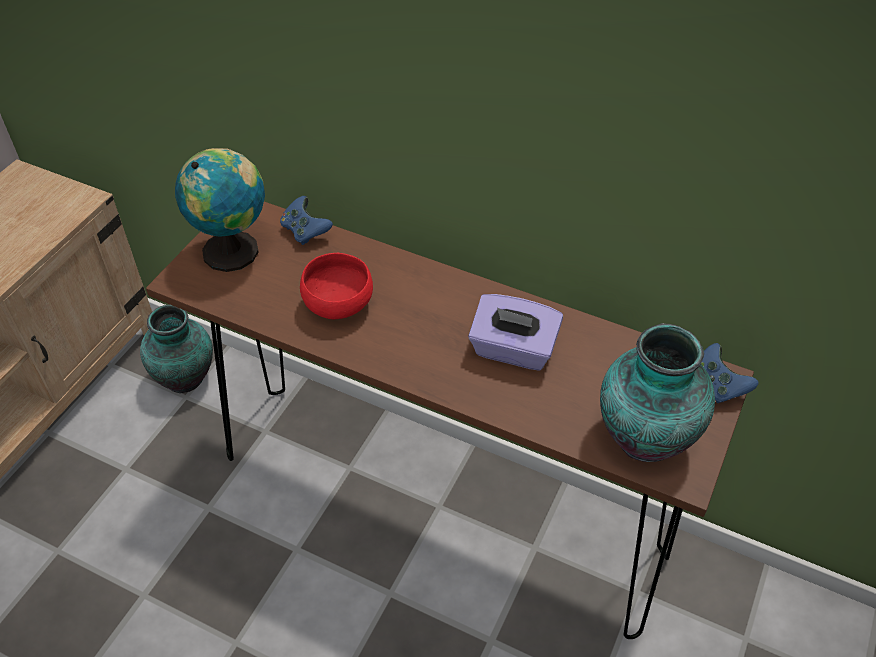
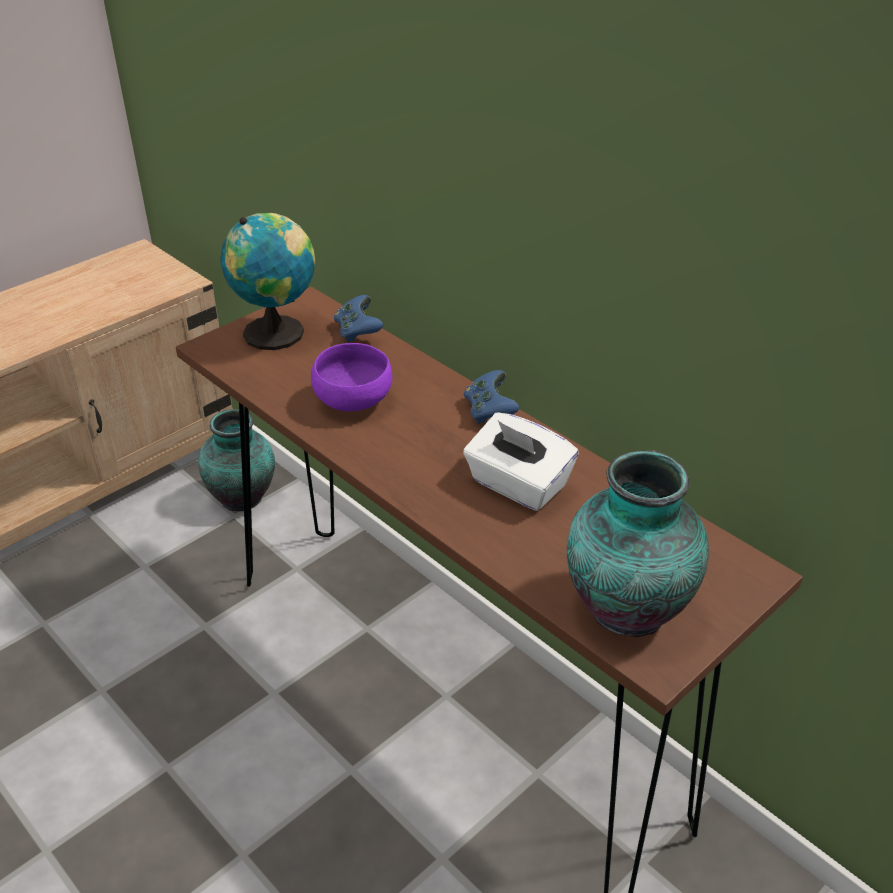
camera: 20 degrees right, 10 degrees down
(340, 304) = (355, 401): red bowl -> purple bowl
(513, 350) = (517, 485): purple tissue box -> white tissue box
(716, 385) = (746, 578): blue game controller -> blue game controller (489, 411)

